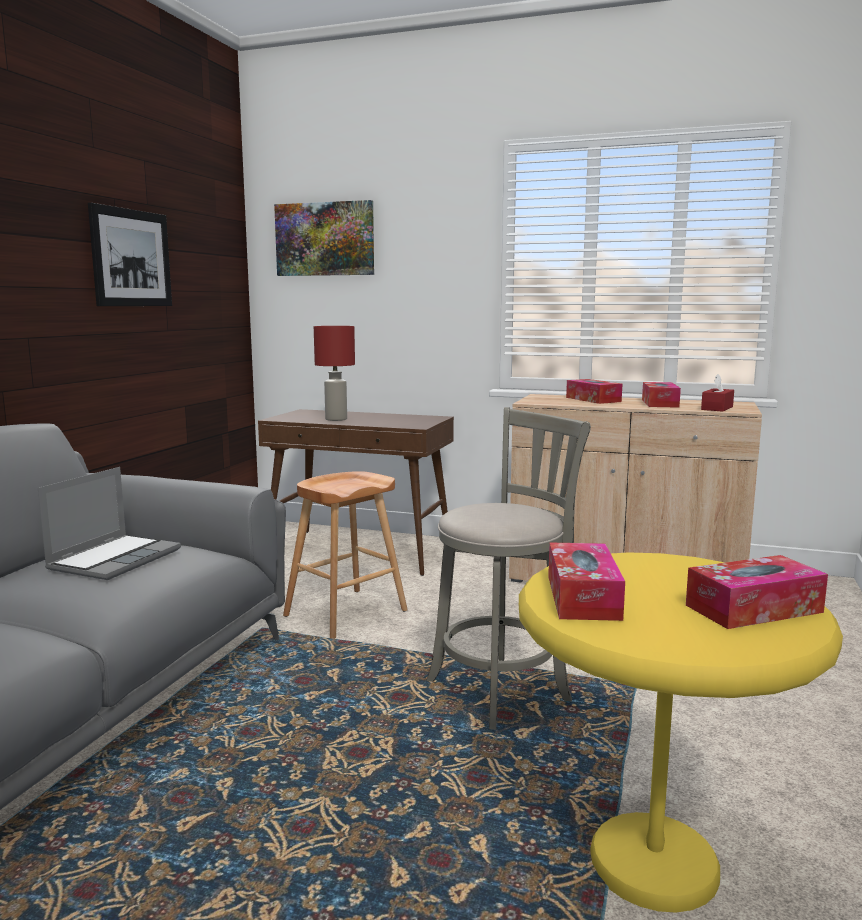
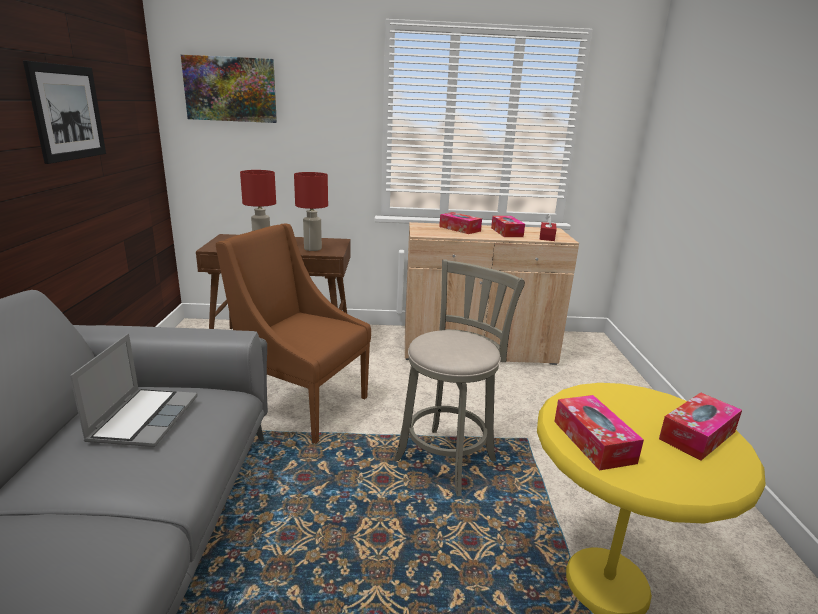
camera: 20 degrees left, 10 degrees up
(345, 613) = (302, 406): brown stool -> brown armchair
(395, 422) = (313, 249): none -> red table lamp

